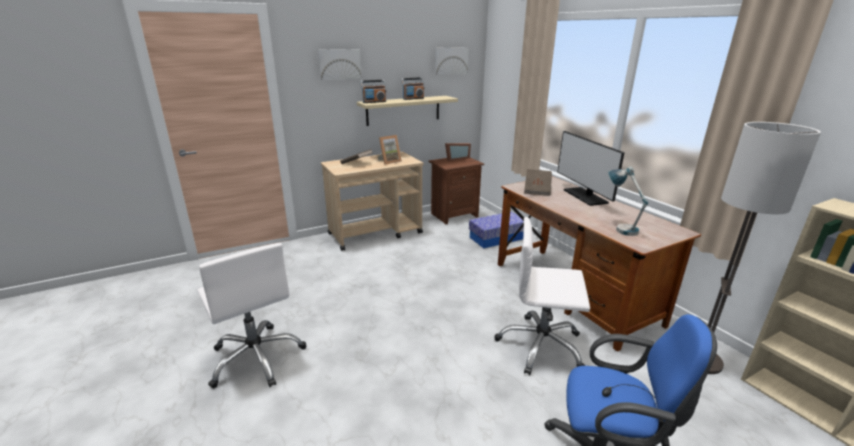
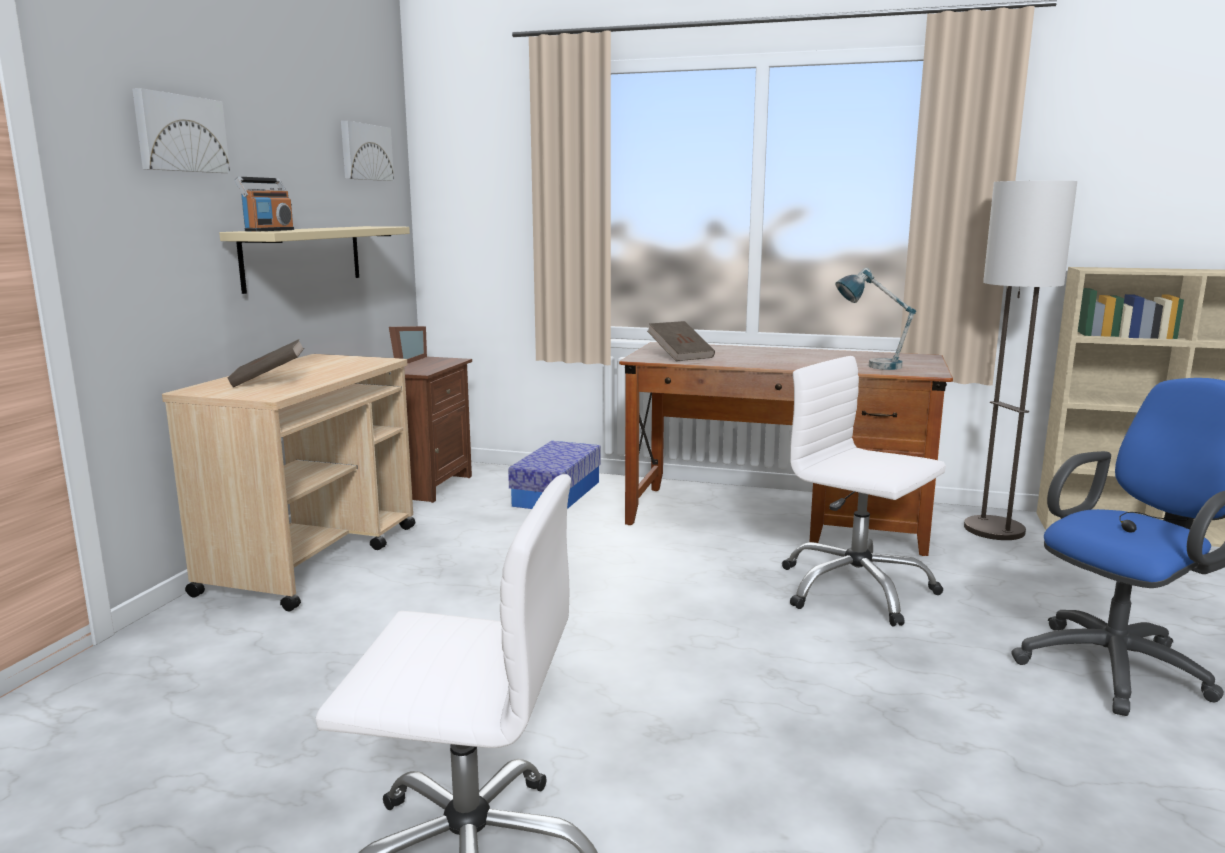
camera: 45 degrees left, 10 degrees down
(389, 161) = (334, 367): picture frame -> none
(413, 98) = (327, 228): radio -> none
(540, 346) = (855, 589): white office chair -> white office chair turned 75 degrees clockwise
(585, 196) = (752, 350): monitor -> none

